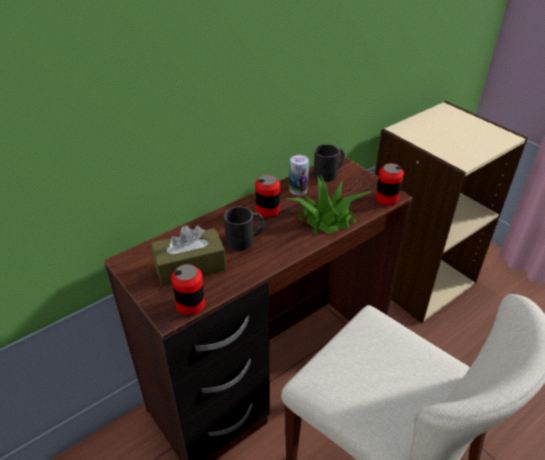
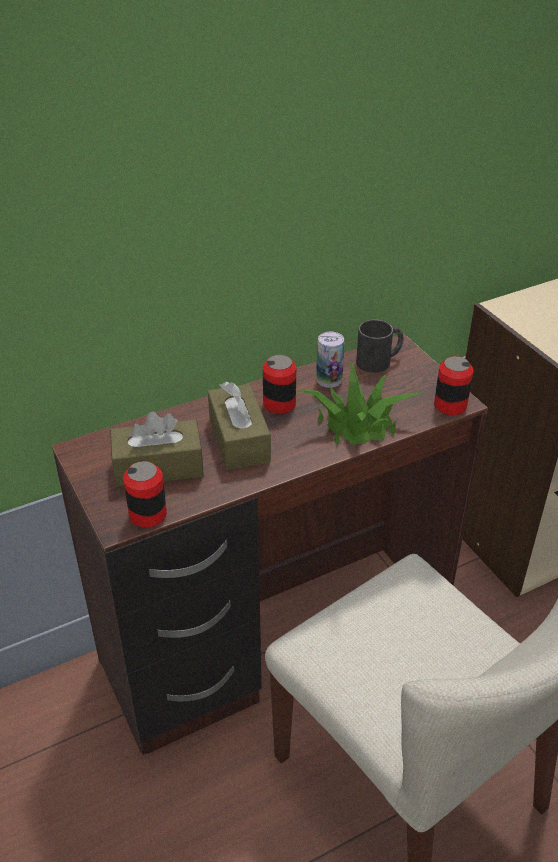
camera: 10 degrees right, 0 degrees up
(245, 239) = (239, 439): black mug -> brown tissue box

